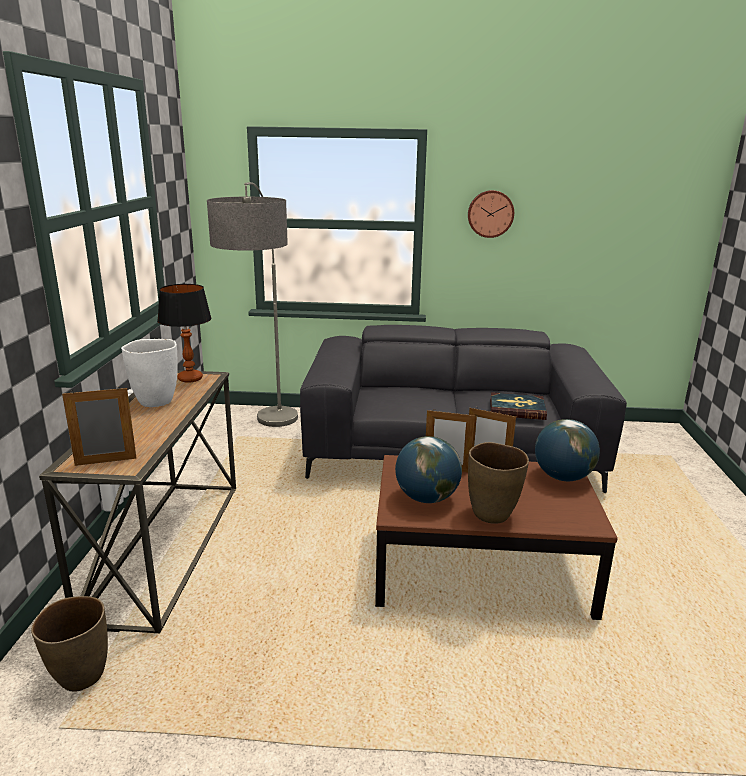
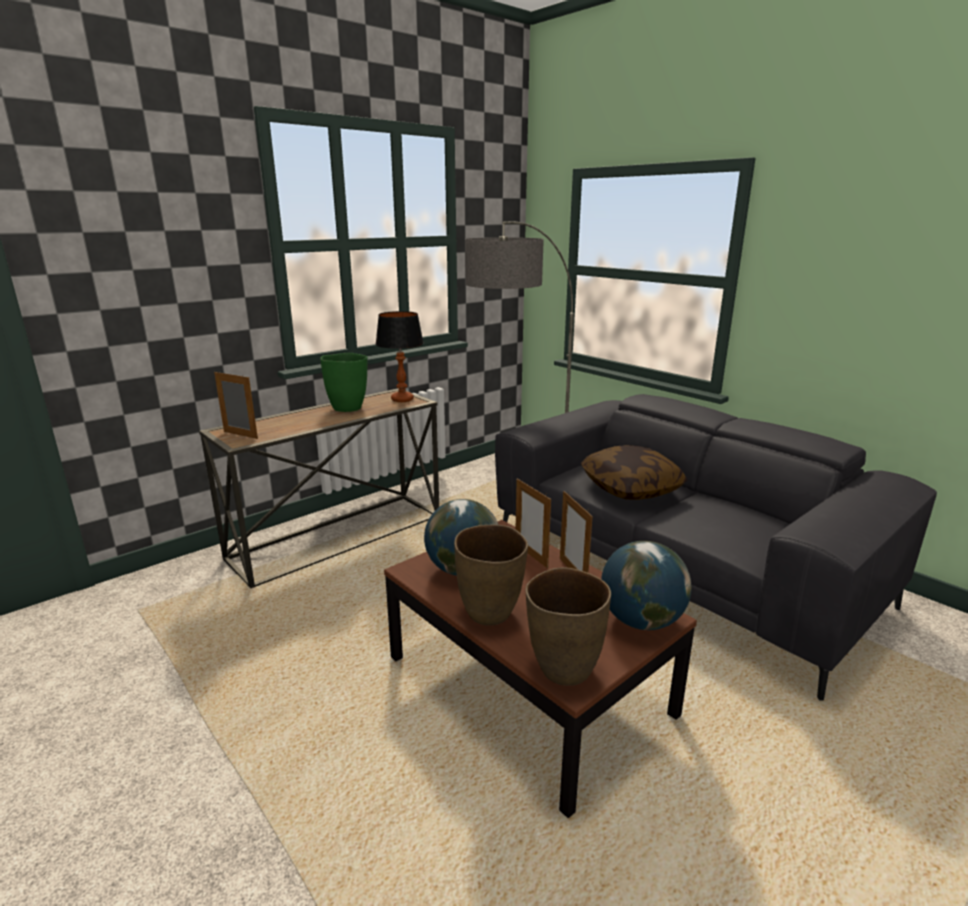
camera: 45 degrees right, 0 degrees up
(80, 677) = (185, 589): brown vase -> brown vase (563, 669)
(155, 401) = (347, 408): white vase -> green vase
(422, 401) = (631, 488): none -> pillow
(490, 213) = (826, 271): wall clock -> none
(517, 409) = (727, 532): book -> none

